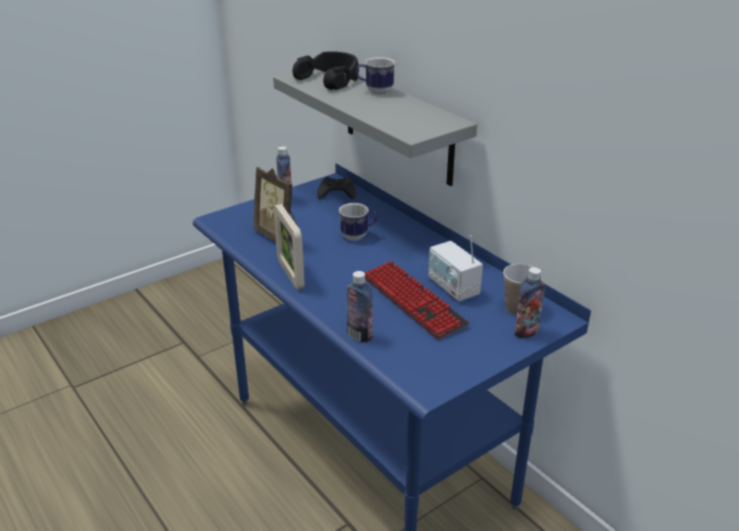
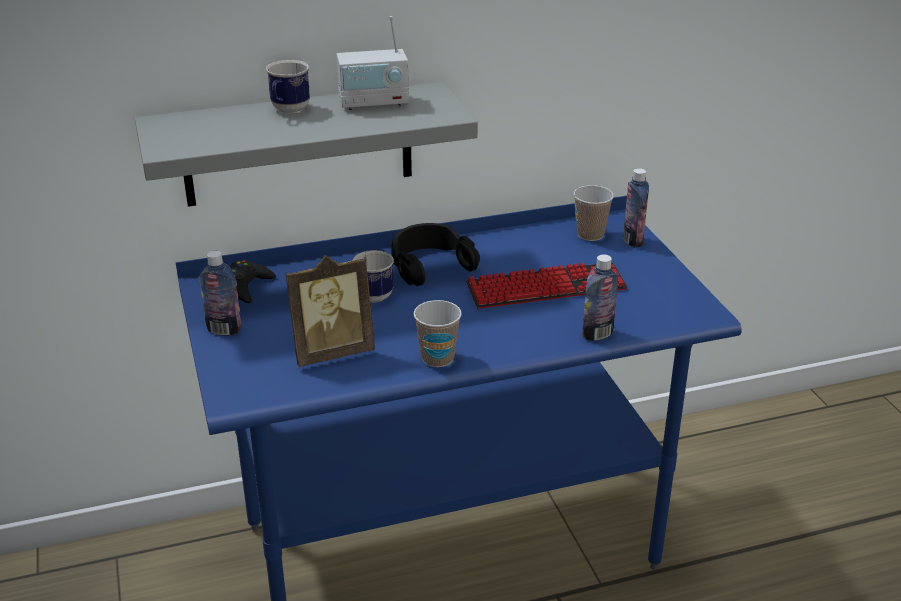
camera: 70 degrees left, 0 degrees up
(290, 274) = (437, 358): picture frame -> cup
(330, 79) = (206, 128): black headphones -> black headphones (430, 264)
(453, 288) = (533, 259): radio -> radio (374, 103)

